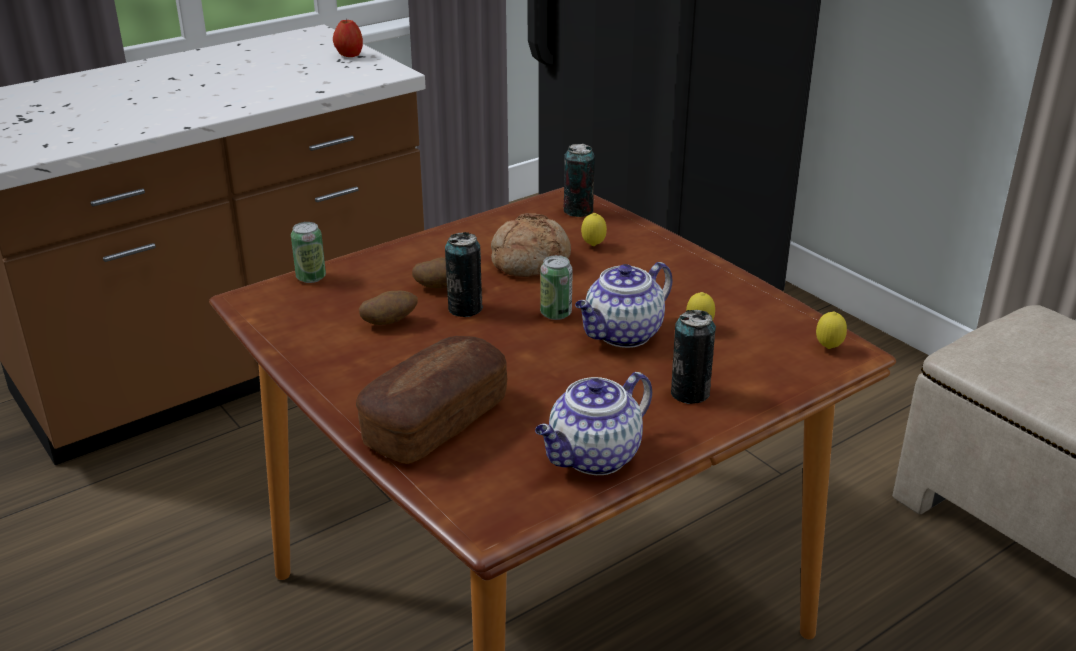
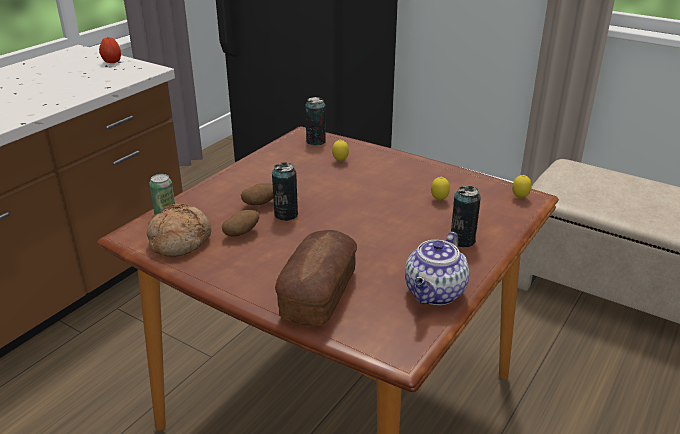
camera: 20 degrees left, 0 degrees up
(529, 260) = (306, 177): bread -> bread (179, 240)
(556, 314) = (347, 207): can -> none
(622, 335) = (397, 213): teapot -> none

